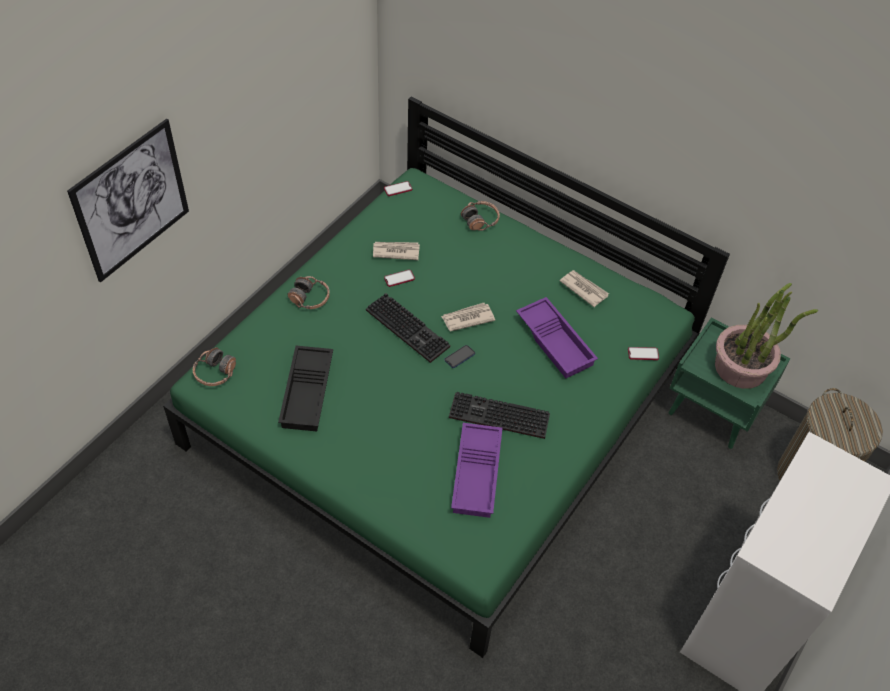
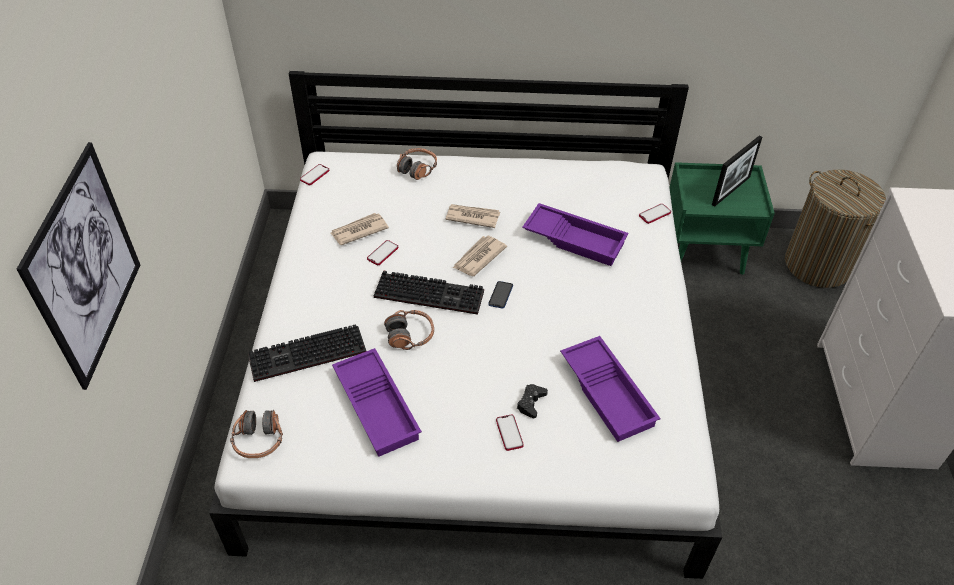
camera: 30 degrees left, 5 degrees down
(308, 393) = (378, 406): black tray -> purple tray
(310, 298) = (305, 314): headphones -> headphones (410, 335)
(381, 462) = (509, 433): none -> phone
(415, 450) = (531, 403): none -> black game controller
(441, 404) = (477, 365): green bed -> white bed
(497, 417) = (581, 332): keyboard -> keyboard (306, 356)
(583, 289) = (559, 184): newspaper -> newspaper (472, 217)
(741, 367) = (731, 191): potted plant -> picture frame

